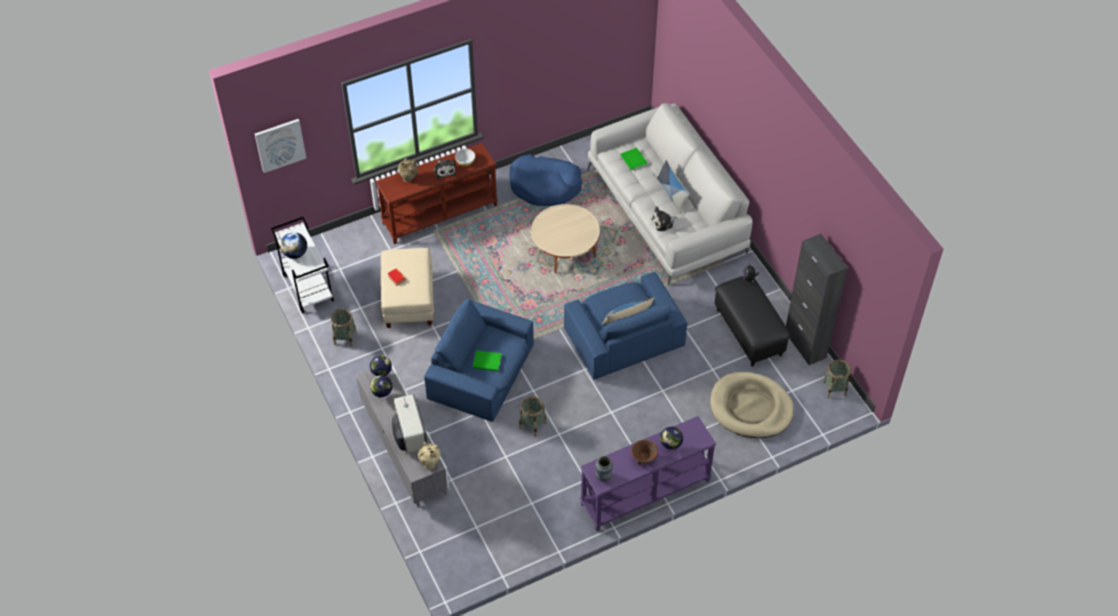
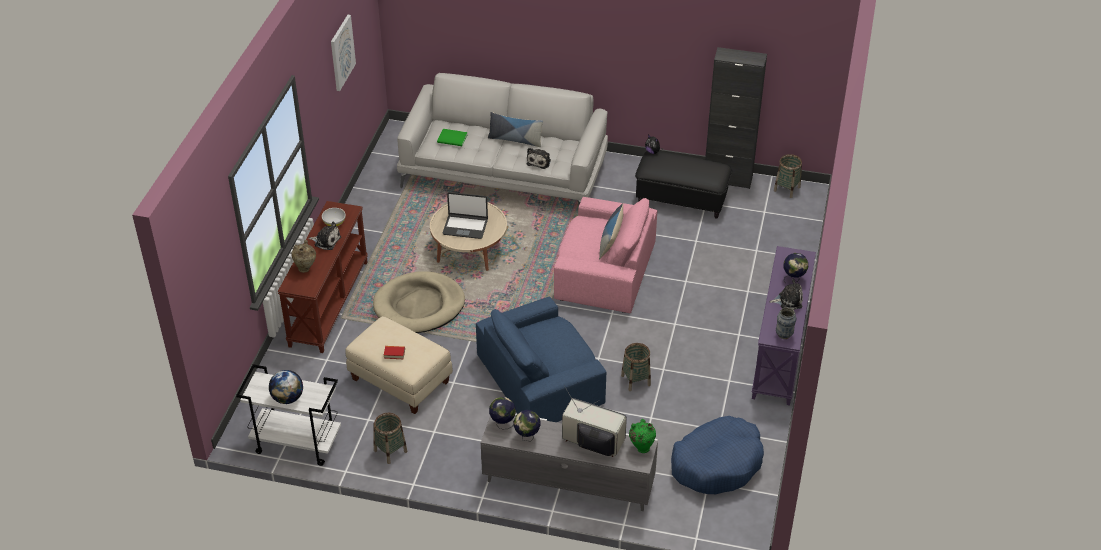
camera: 50 degrees left, 10 degrees down
(280, 145) = (203, 287): picture -> picture (342, 52)
(430, 463) = (641, 448): beige vase -> green vase
(487, 362) = (560, 351): green book -> none
(545, 186) = (385, 221): blue dog bed -> blue dog bed (717, 463)
(561, 230) = (465, 226): none -> laptop
(623, 337) = (604, 271): blue armchair -> pink armchair
(643, 458) = (788, 300): brown bowl -> plush toy
(751, 408) = (757, 243): beige dog bed -> beige dog bed (419, 306)

